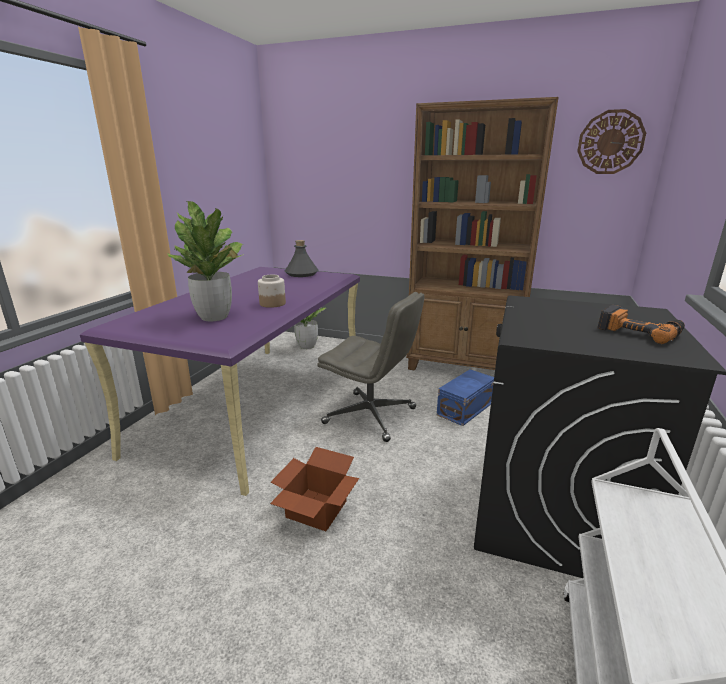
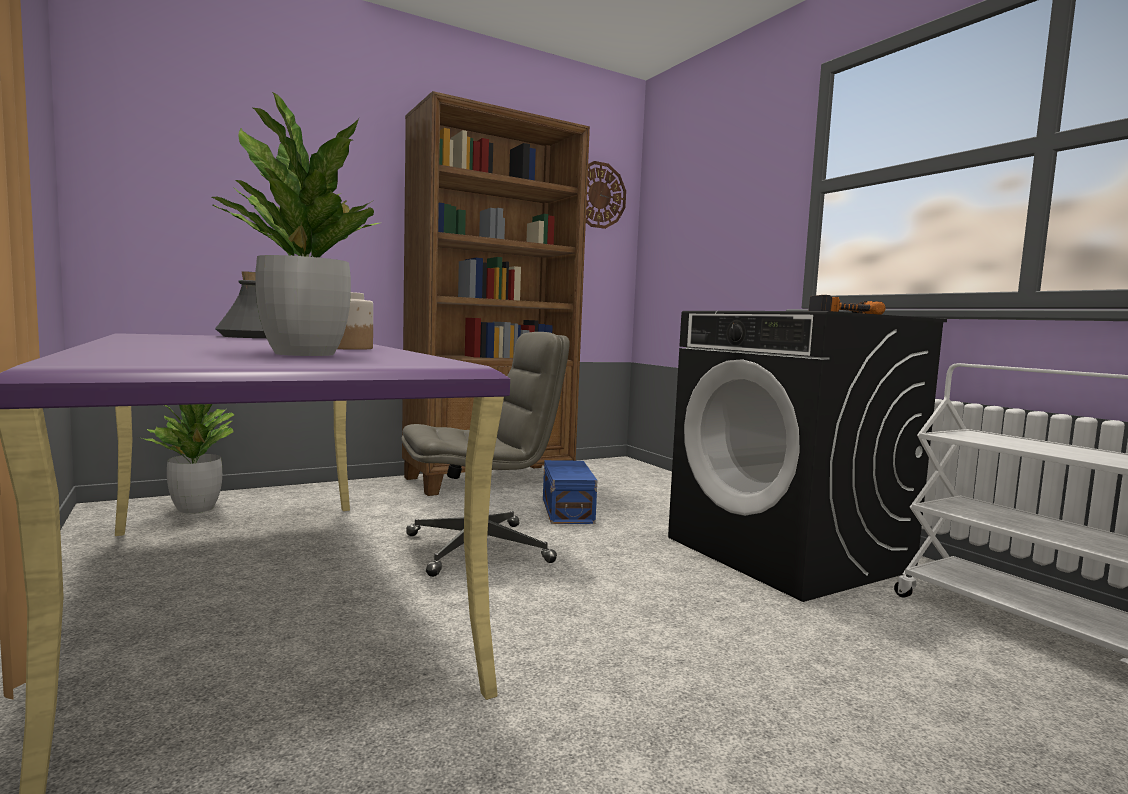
camera: 50 degrees left, 15 degrees down
(314, 510) = (618, 656): cardboard box -> none

